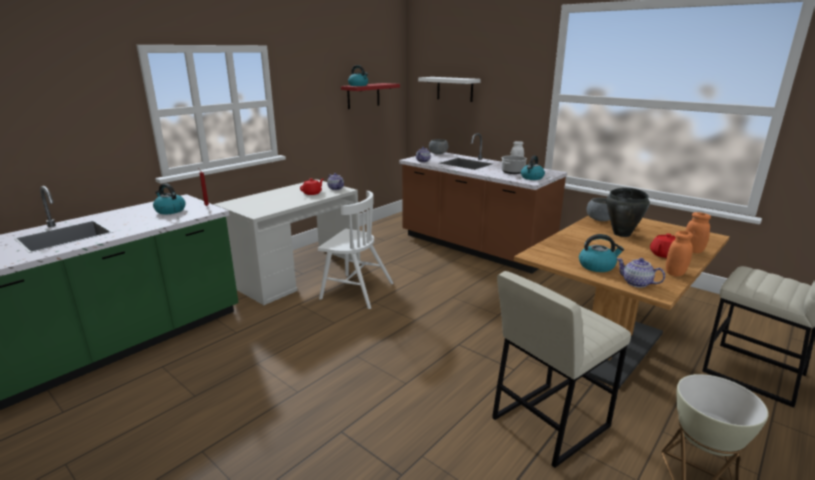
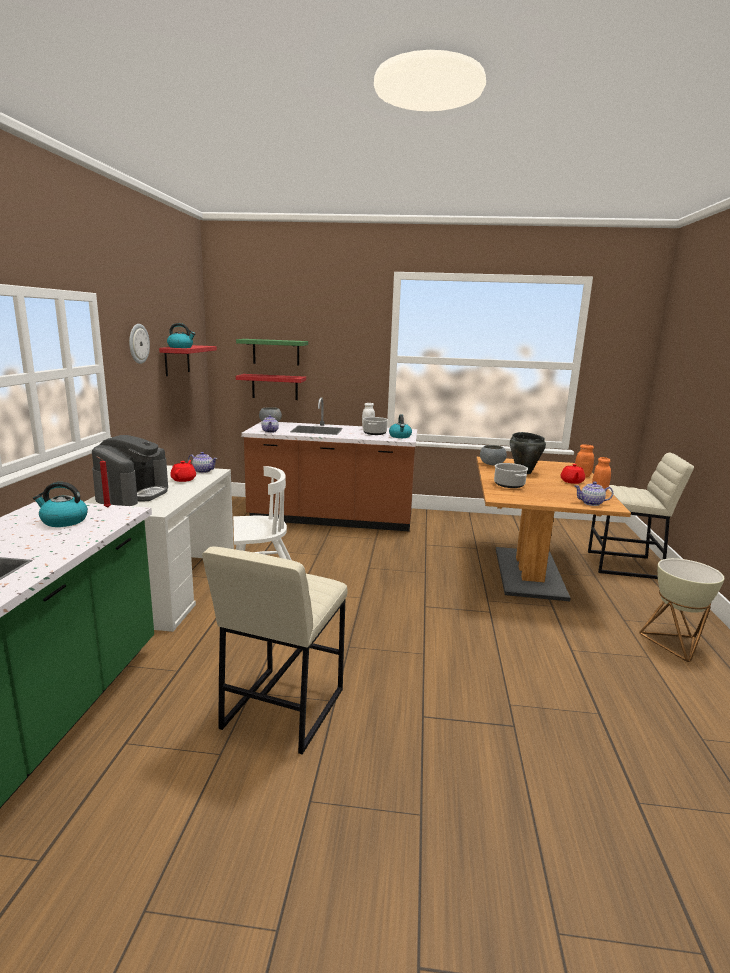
camera: 35 degrees left, 5 degrees down
(264, 199) = (133, 494): none -> coffee machine
(315, 83) = (138, 343): none -> wall clock
(452, 121) = (275, 387): none -> red shelf
(455, 89) = (276, 352): white shelf -> green shelf
(548, 423) = (559, 642): beige chair -> beige chair (282, 710)
(575, 244) = (509, 485): none -> cooking pot
(597, 266) = (550, 497): kettle -> none

